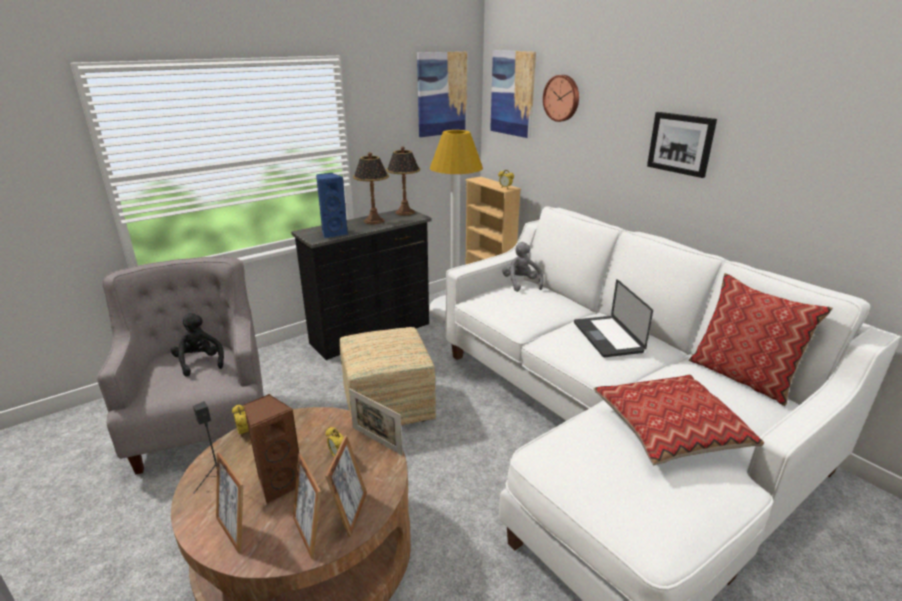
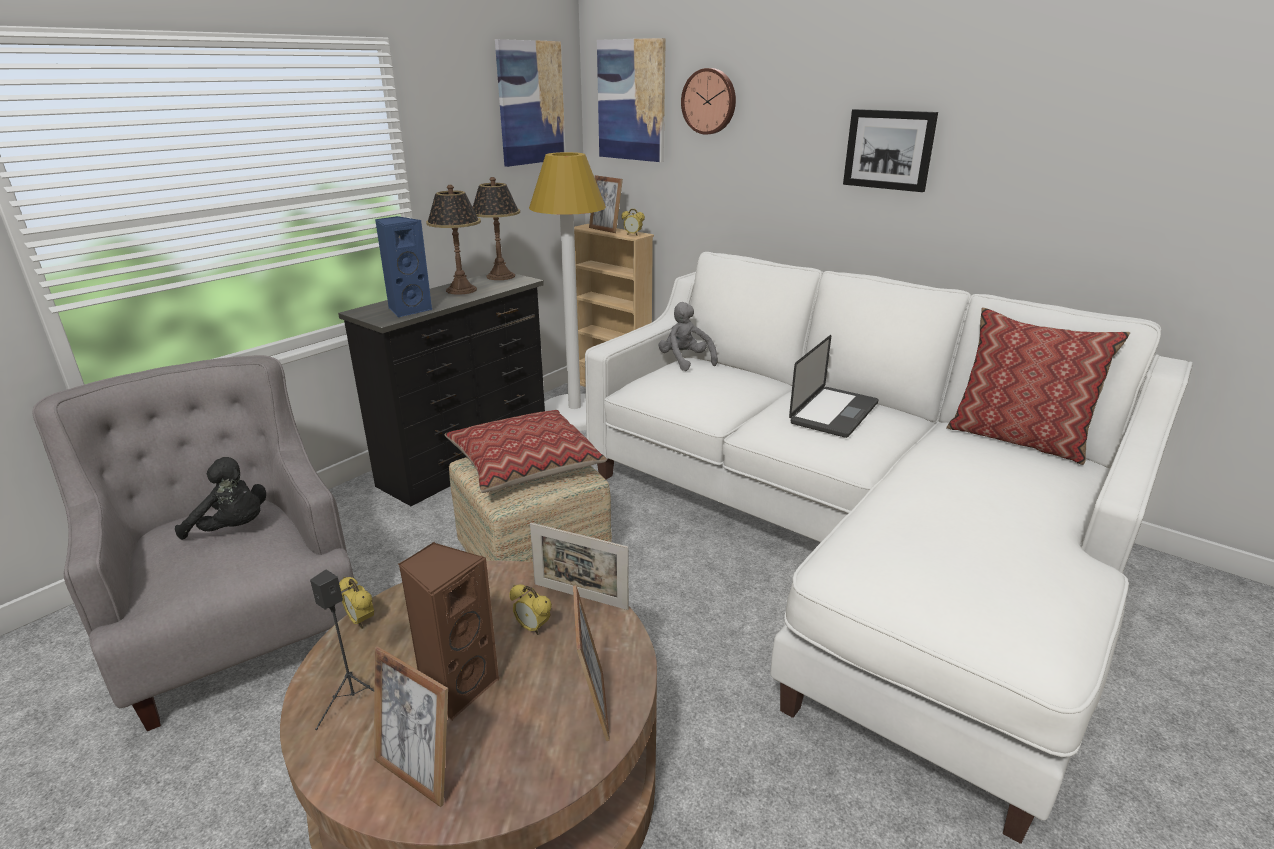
camera: 15 degrees left, 0 degrees up
(200, 362) = (233, 529): black plush toy -> black plush toy turned 150 degrees clockwise
(310, 533) = (544, 750): picture frame -> picture frame (605, 229)
(607, 337) = (834, 413): laptop -> laptop turned 120 degrees counterclockwise
(670, 429) = (977, 511): pillow -> pillow (524, 464)

